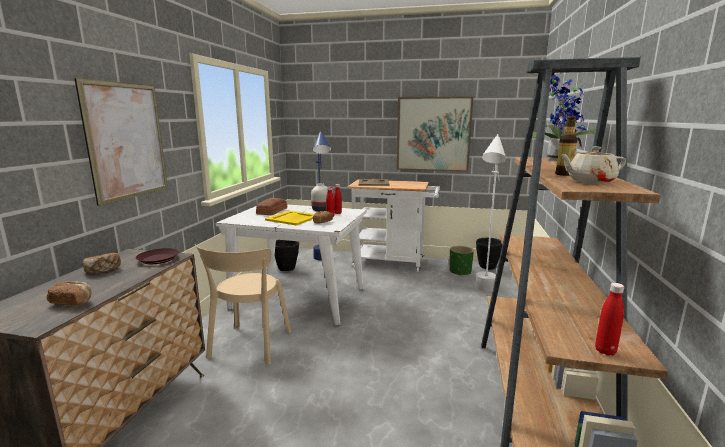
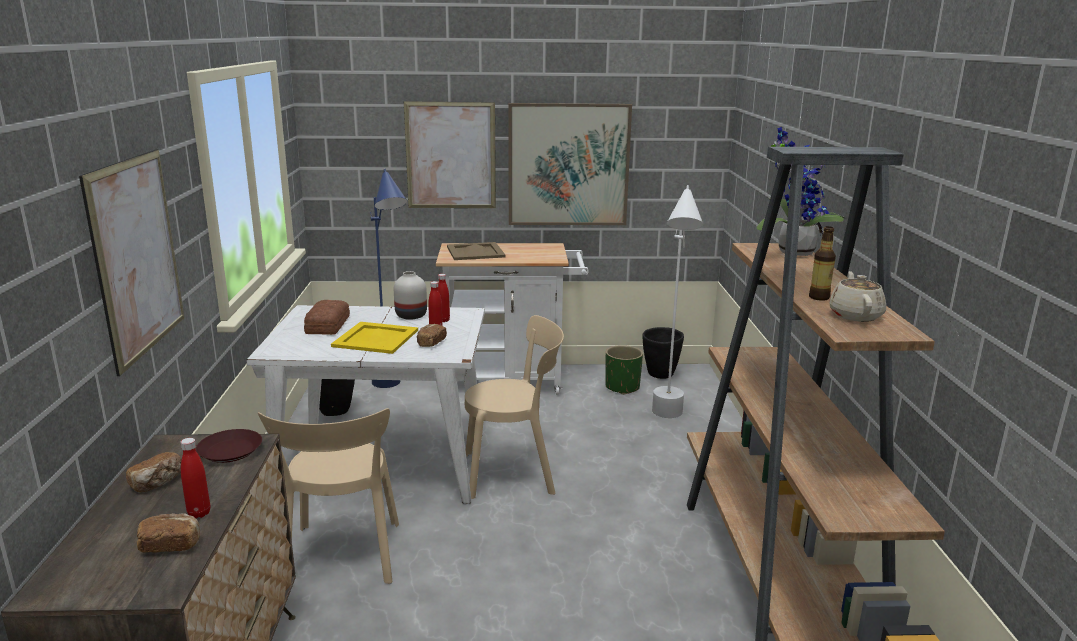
camera: 15 degrees left, 5 degrees up
(364, 128) = (450, 155): none -> picture
(373, 311) = (514, 473): none -> beige chair
(589, 181) = (855, 315): beige teapot -> beige teapot turned 120 degrees clockwise
(605, 351) = (882, 516): red bottle -> red bottle (199, 513)

